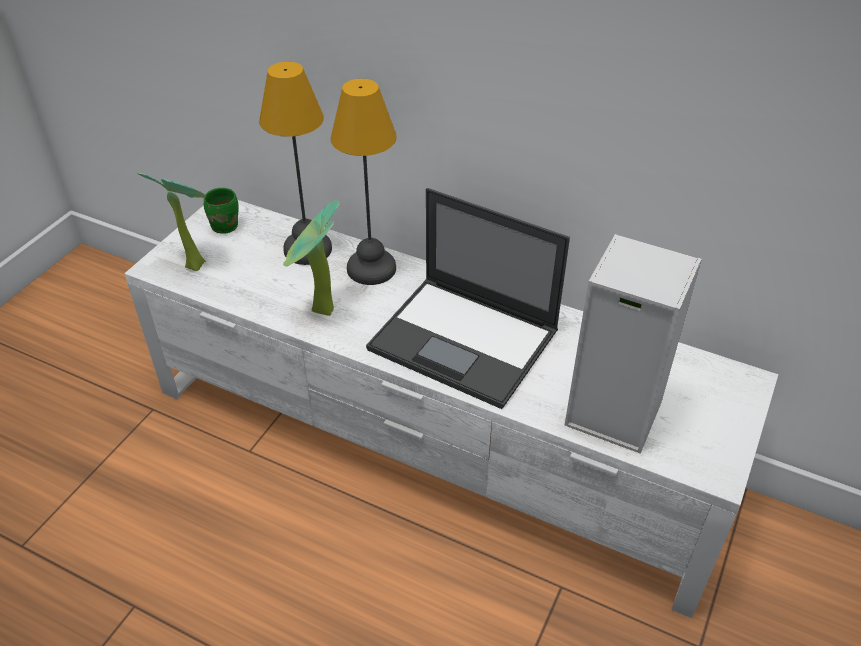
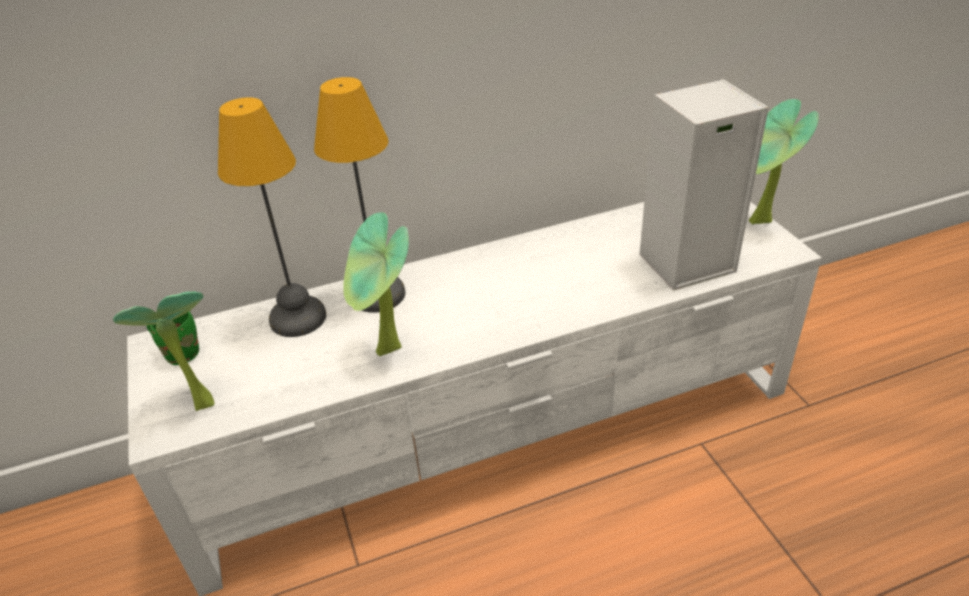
camera: 45 degrees left, 5 degrees down
(465, 341) = (529, 290): laptop -> none
(737, 433) = (759, 224): none -> potted plant

